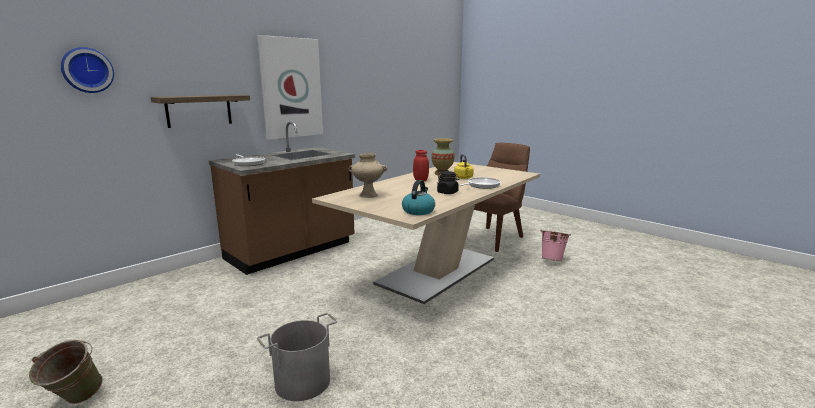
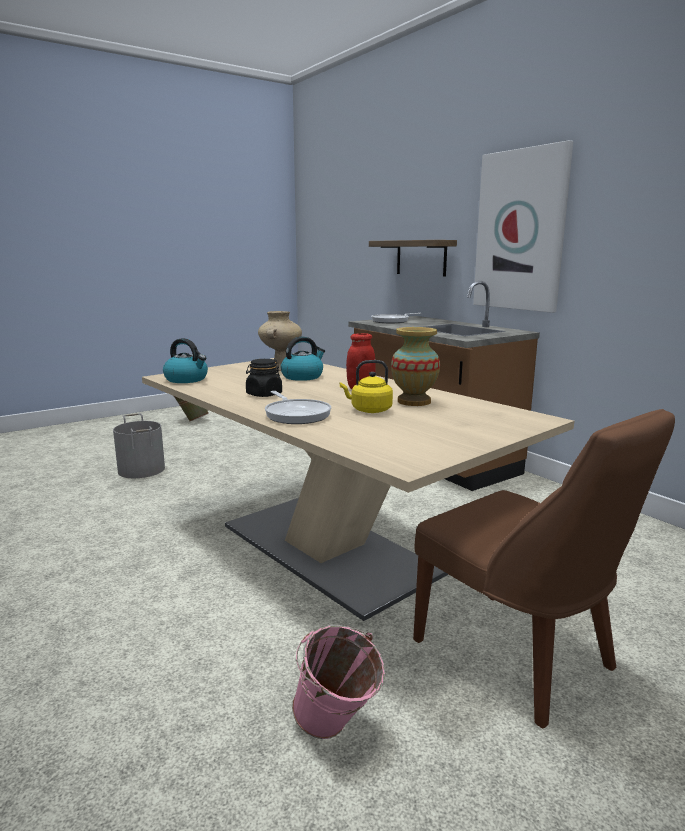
camera: 100 degrees right, 0 degrees up
(87, 70) = (362, 217): wall clock -> none
(395, 190) = (302, 376): none -> kettle

